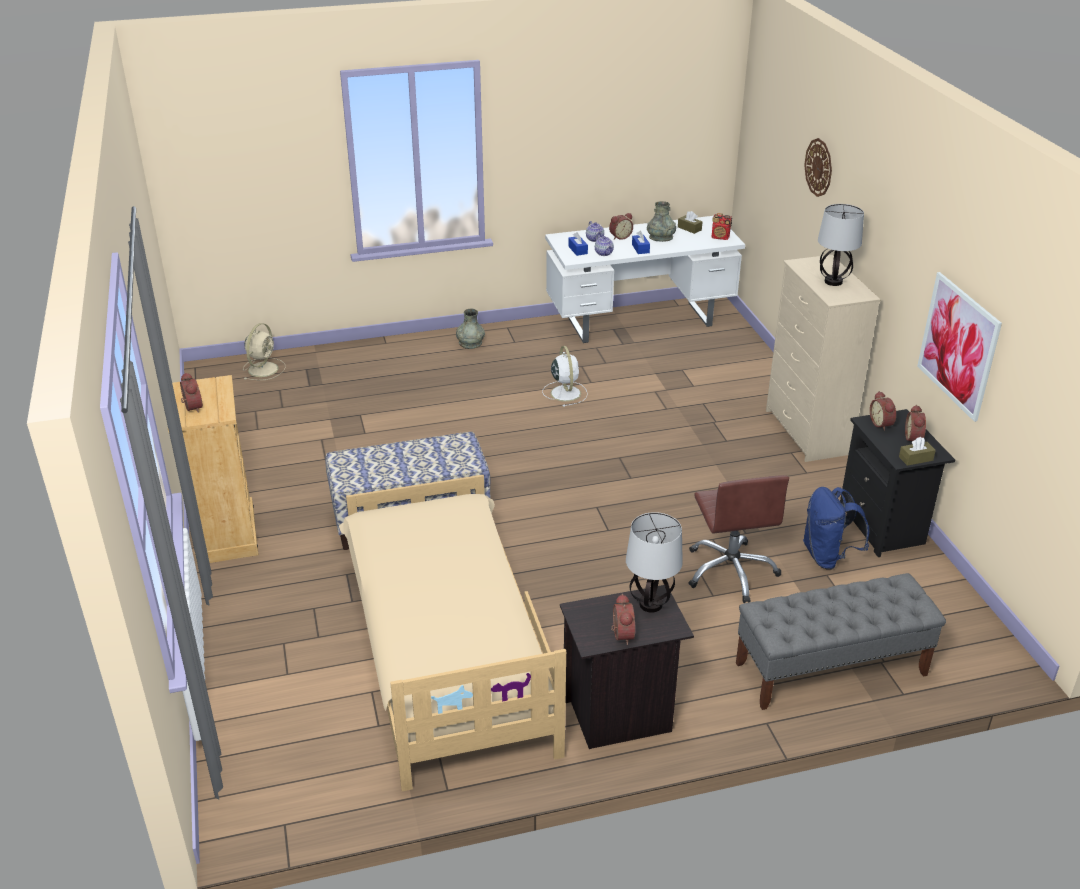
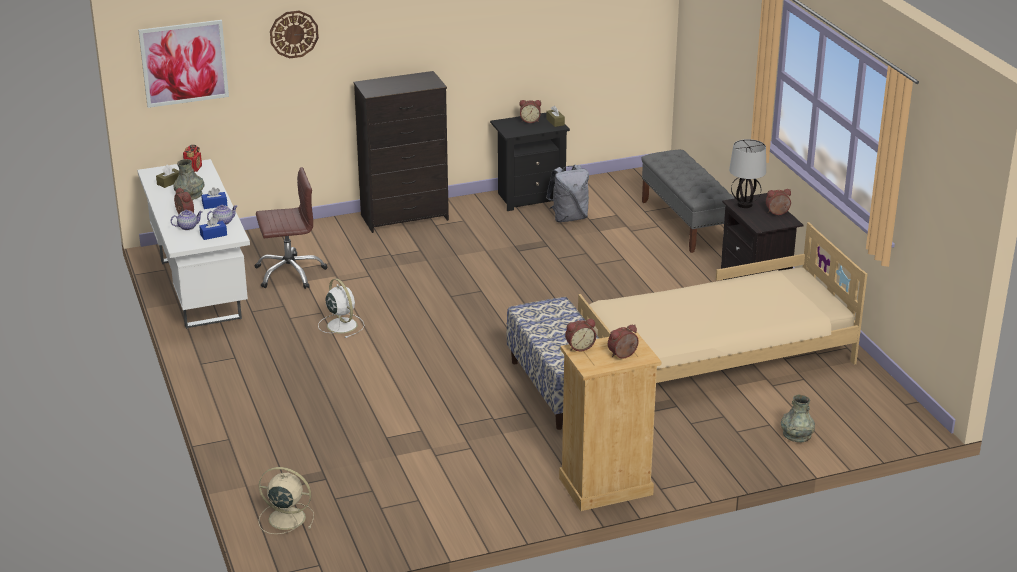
camera: 95 degrees left, 5 degrees down
(470, 343) = (234, 384): grey vase -> grey vase (796, 435)
(565, 392) = (341, 325): white fan -> white fan turned 75 degrees clockwise
(731, 571) = (594, 252): brown office chair -> brown office chair (289, 273)
(807, 432) = (405, 217): beige dresser -> black dresser
(828, 557) = (569, 218): blue backpack -> grey backpack
(832, 281) = (405, 83): table lamp -> none
(882, 424) = (512, 129): alarm clock -> alarm clock (579, 347)
(958, 345) = (522, 45): picture -> picture (184, 63)

